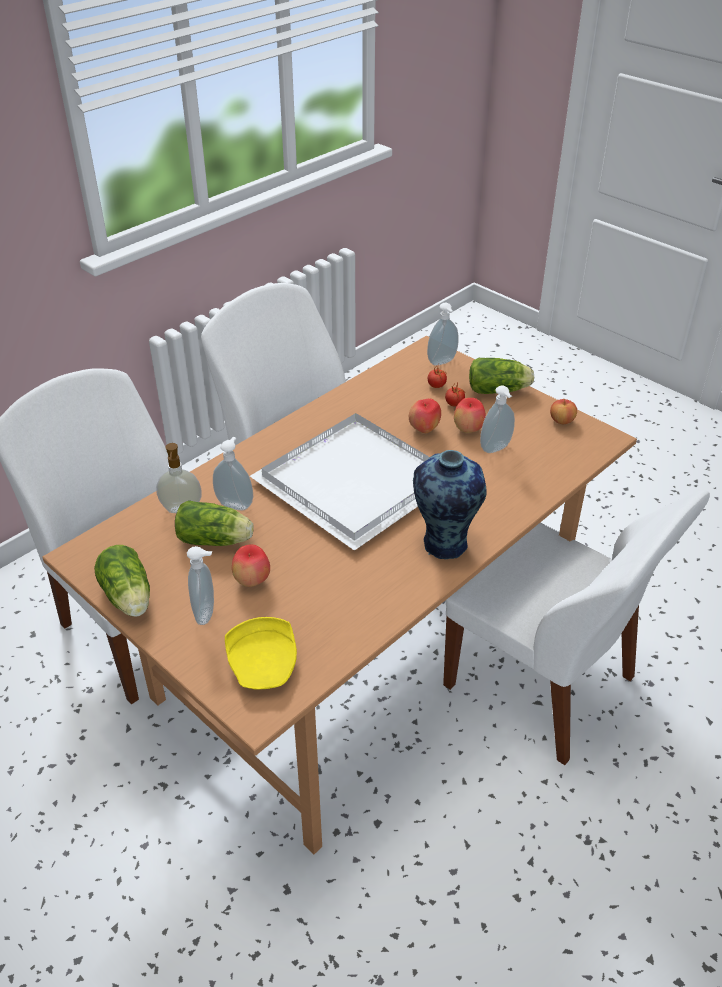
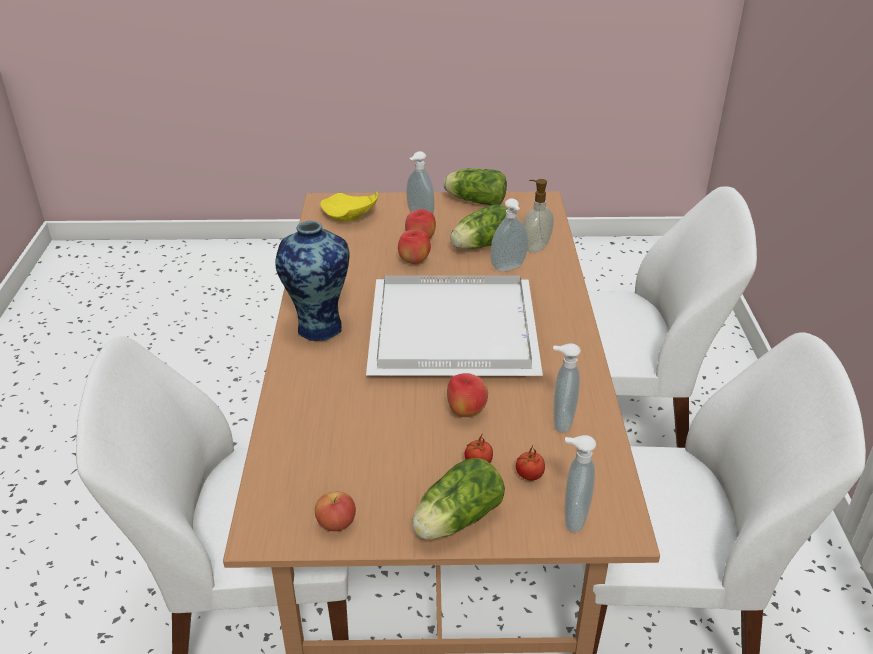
camera: 135 degrees right, 5 degrees down
(468, 429) = (424, 440): apple -> apple (414, 261)
(496, 449) = (370, 436): soap dispenser -> soap dispenser (560, 422)

